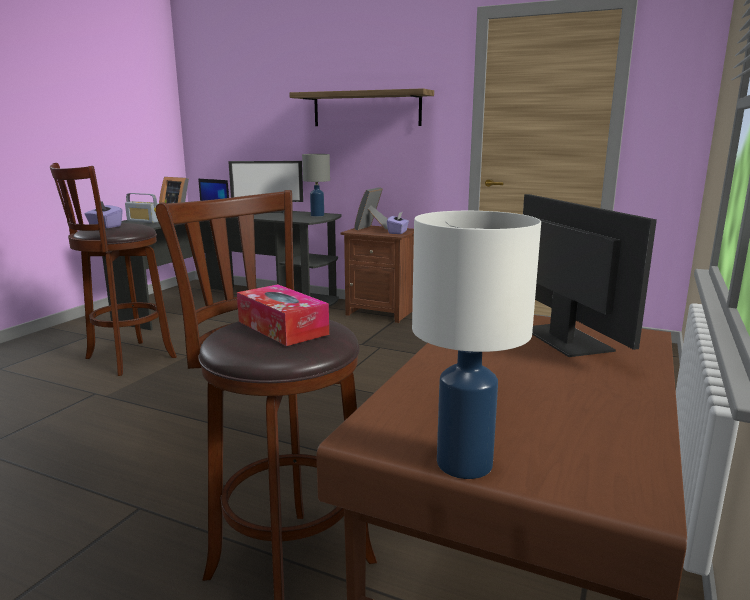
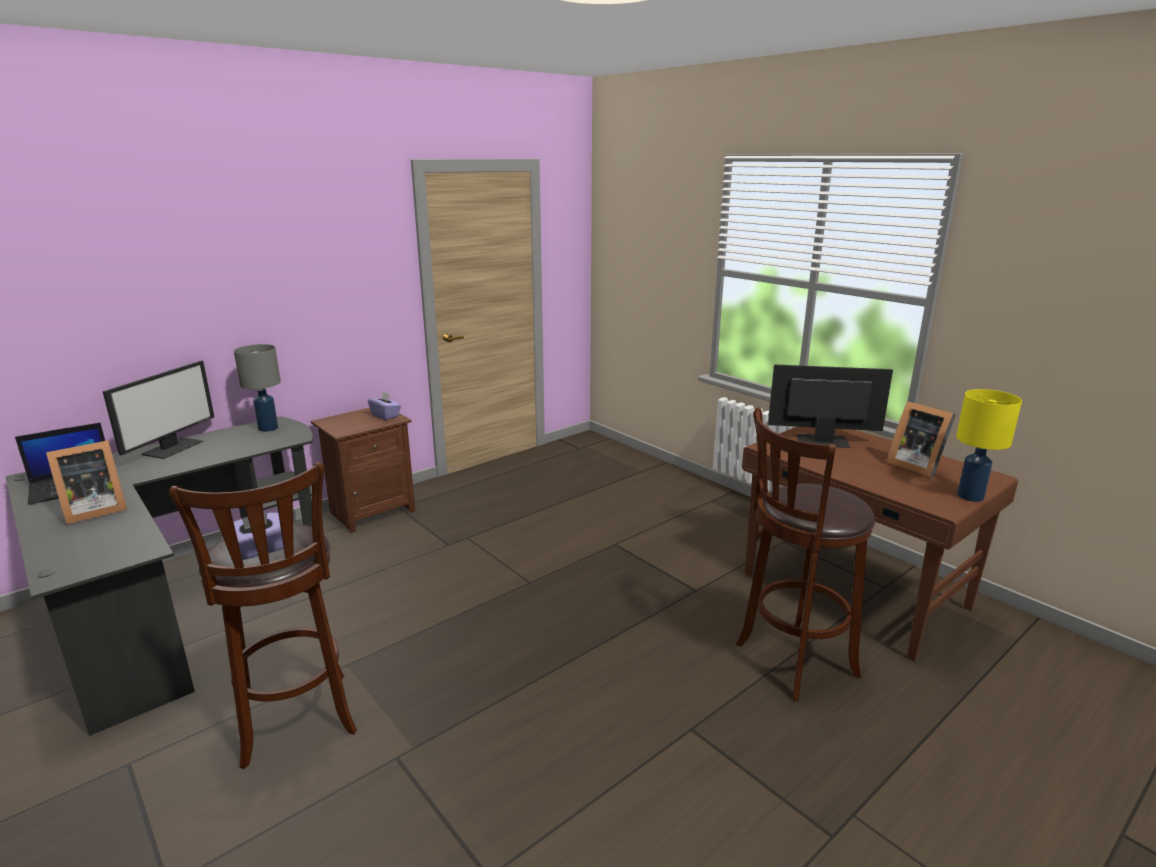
camera: 65 degrees left, 5 degrees up
(144, 221) = (79, 539): radio -> none
(282, 328) = (818, 497): tissue box -> none
(366, 109) = (293, 277): shelf -> none
(372, 228) = (343, 421): picture frame -> picture frame (915, 465)
(466, 464) = (970, 496): white table lamp -> yellow table lamp

